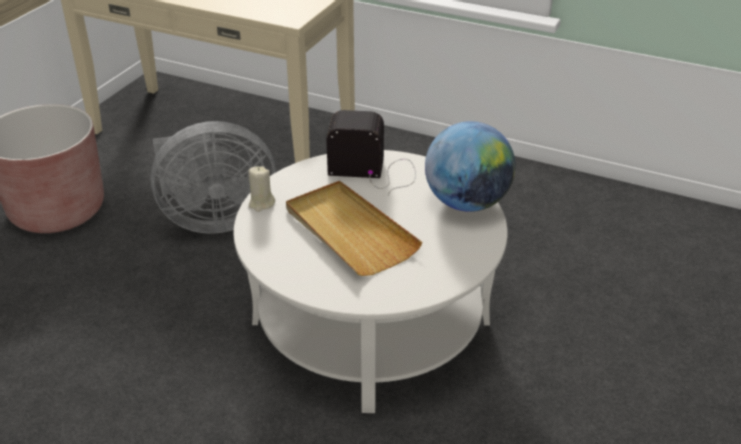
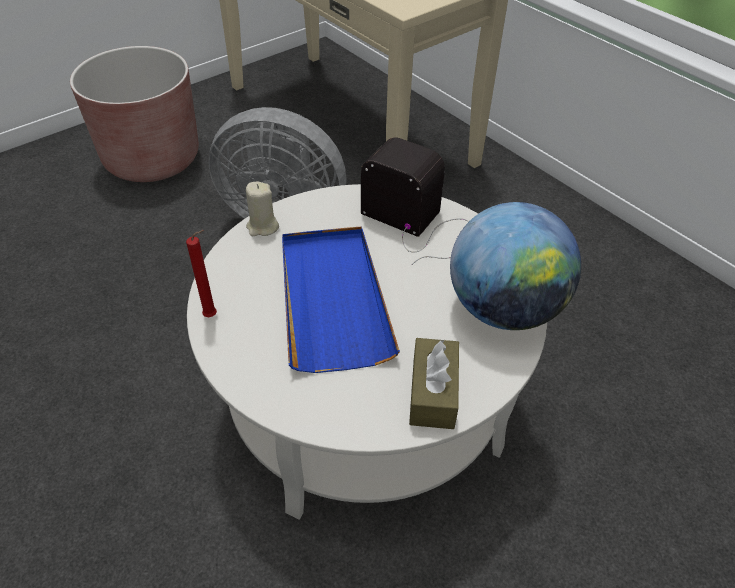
camera: 25 degrees right, 10 degrees up
(271, 267) = (213, 316): none -> red candle
(349, 231) = (332, 299): beige tray -> blue tray
(455, 261) = (433, 392): none -> brown tissue box

